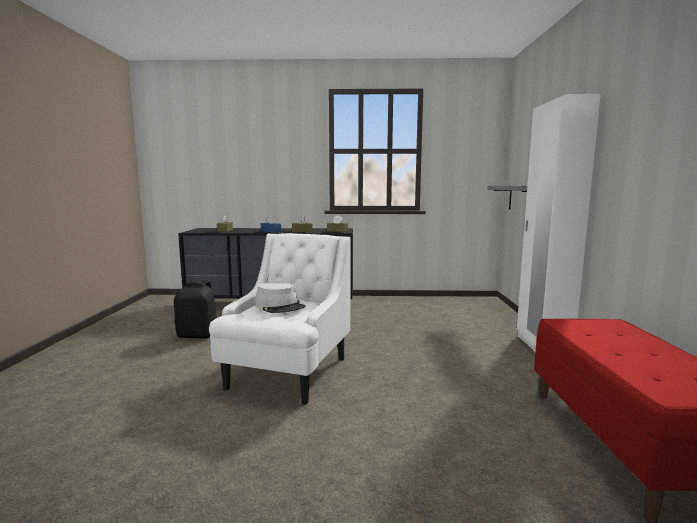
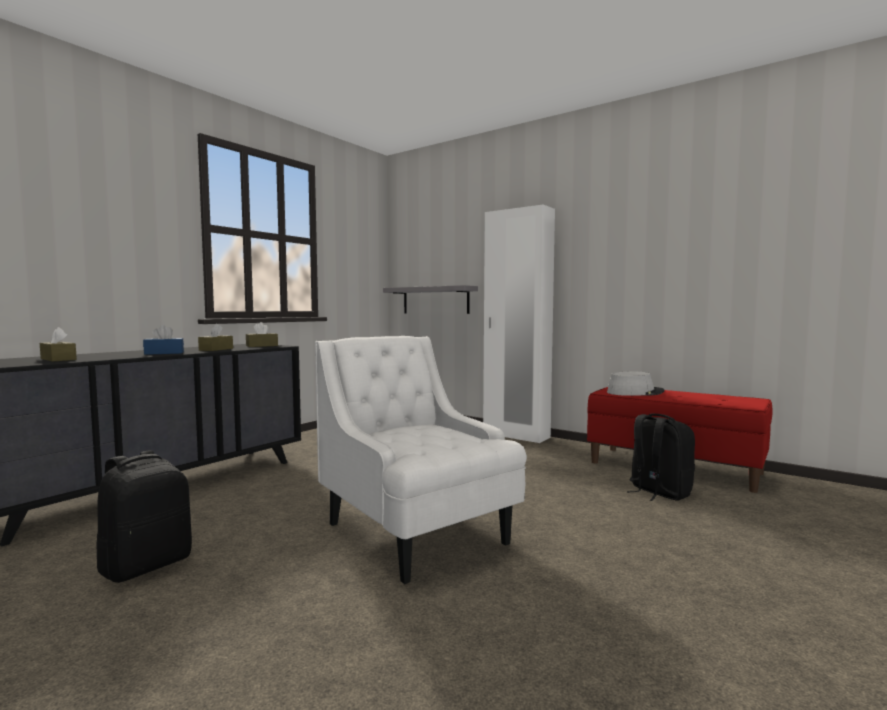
camera: 55 degrees left, 5 degrees down
(280, 306) = (427, 434): grey hat -> grey hat (635, 392)
(516, 447) = (658, 492): none -> black backpack

